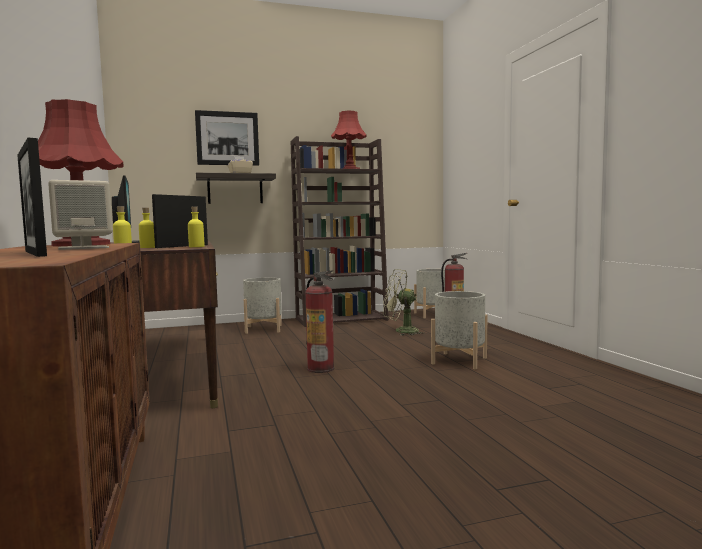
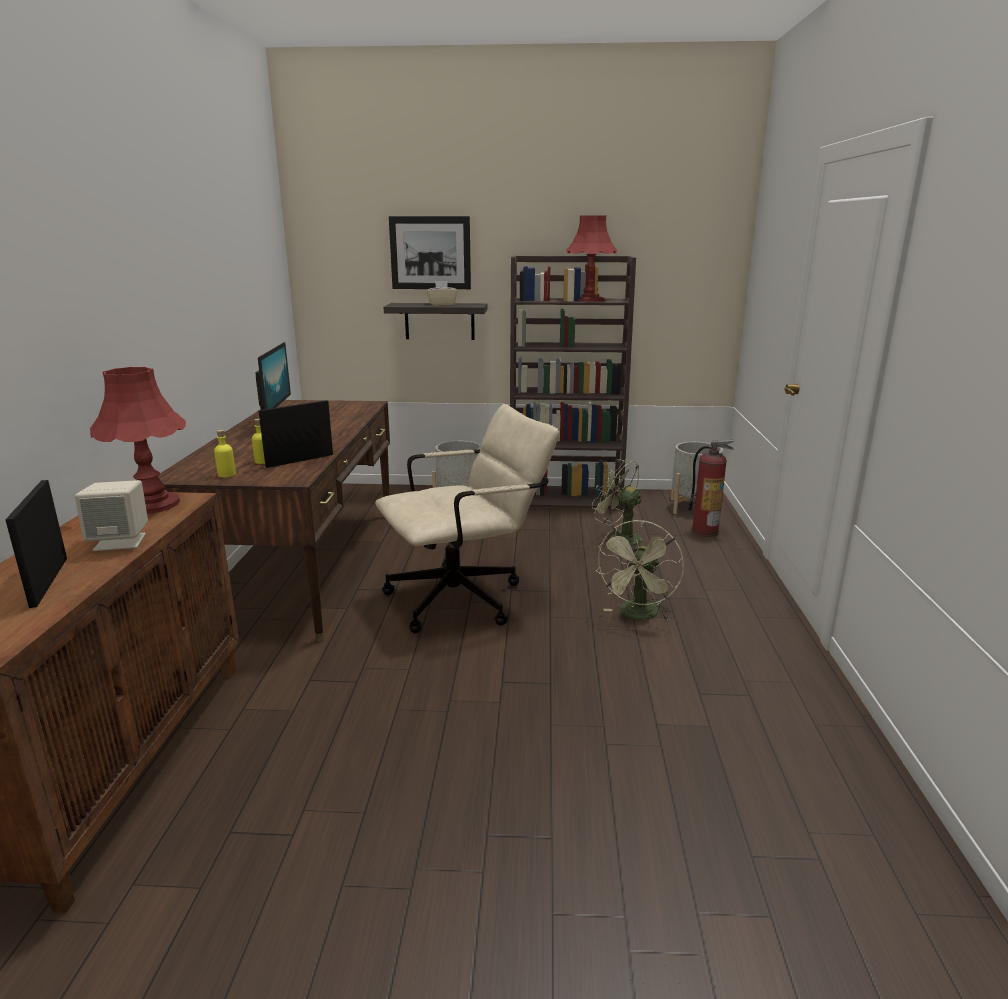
camera: 20 degrees right, 15 degrees up
(196, 247) = (306, 469): yellow bottle -> none
(321, 368) = (467, 597): fire extinguisher -> beige office chair
(459, 361) = (638, 615): grey planter -> green fan

